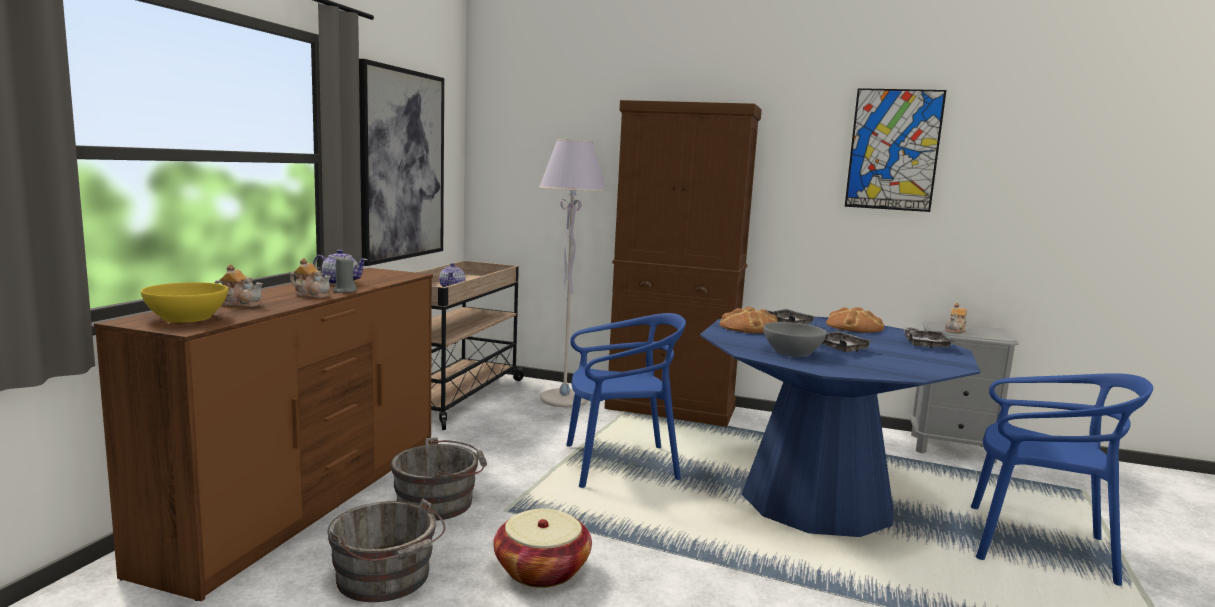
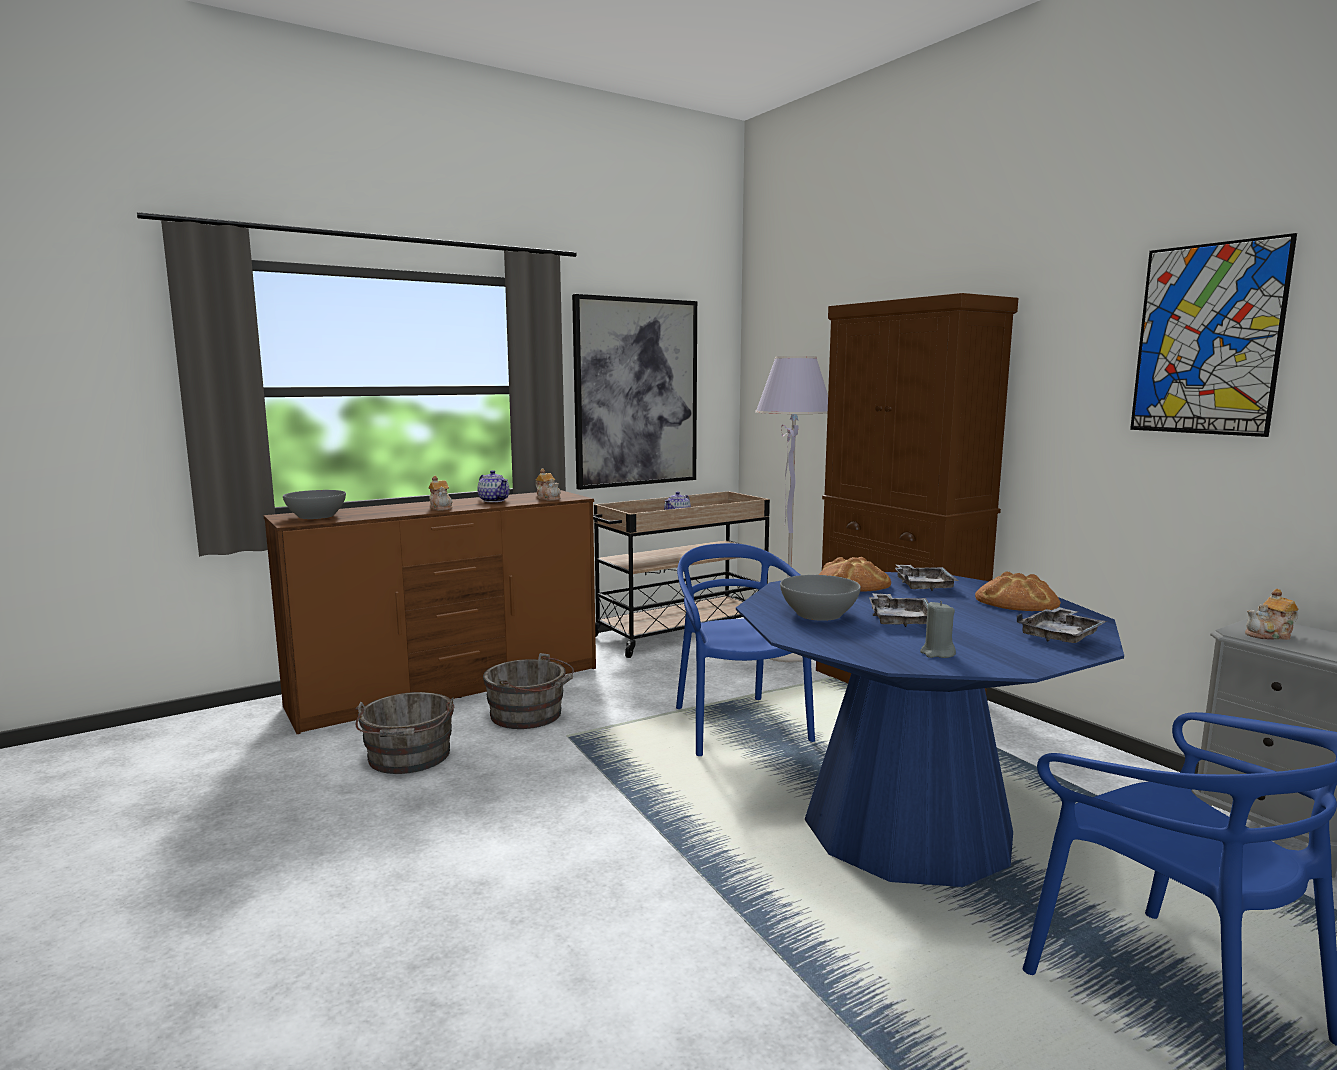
camera: 40 degrees right, 0 degrees up
(186, 318) = (316, 516): yellow bowl -> grey bowl
(240, 304) = (376, 510): teapot -> teapot (548, 498)
(344, 291) = (474, 507): grey candle -> grey candle (937, 653)
(542, 570) = (517, 791): basket -> none
(619, 464) = (737, 726): blue chair -> blue chair turned 135 degrees counterclockwise

